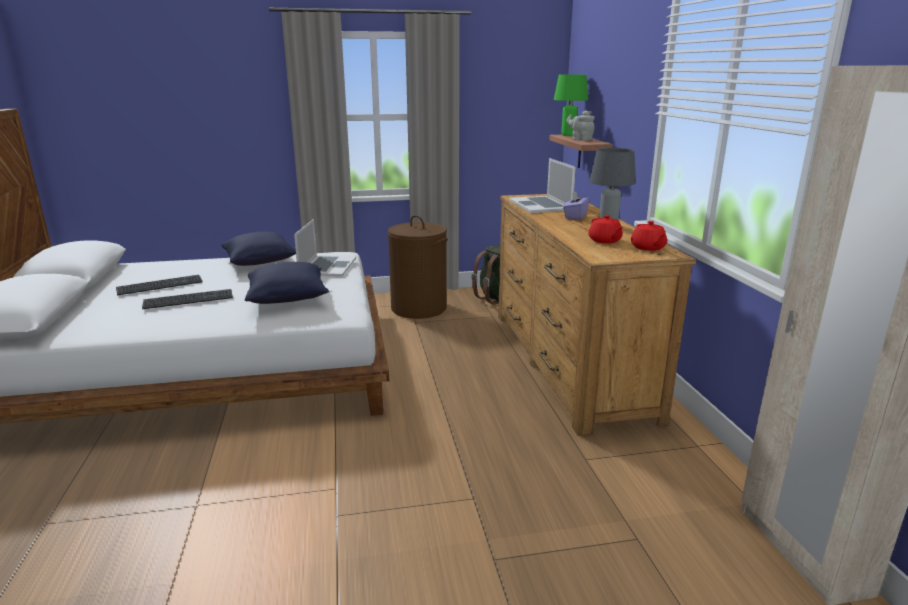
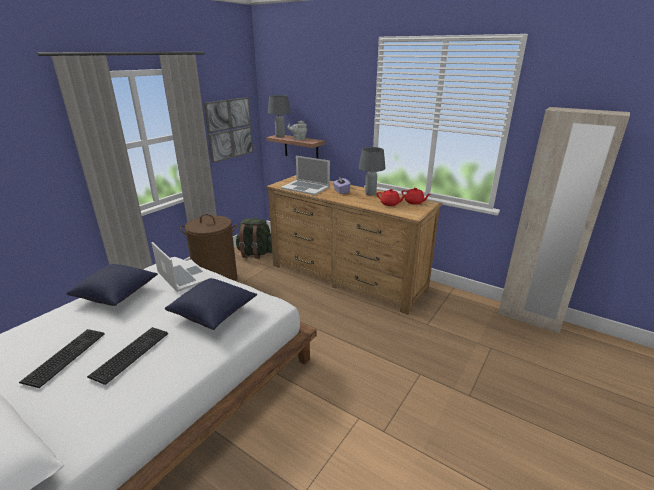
camera: 45 degrees left, 5 degrees up
(506, 119) = (229, 129): none -> picture
(568, 135) = (280, 136): green table lamp -> grey table lamp

